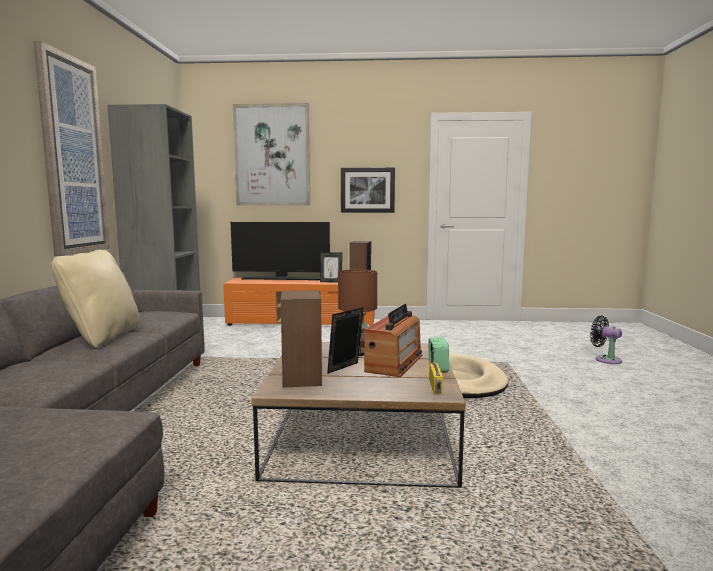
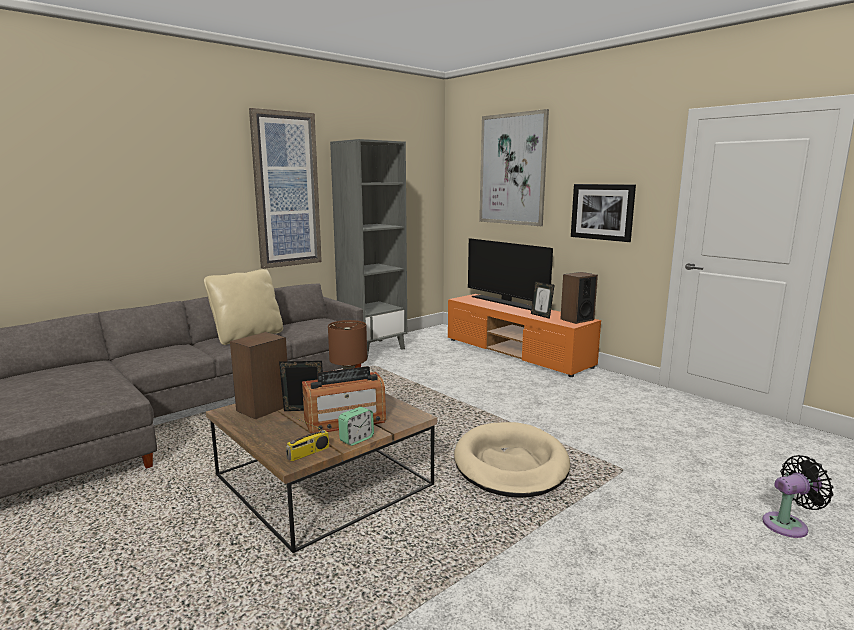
camera: 45 degrees right, 5 degrees up
(605, 359) = (788, 524): black fan -> black fan turned 75 degrees clockwise

